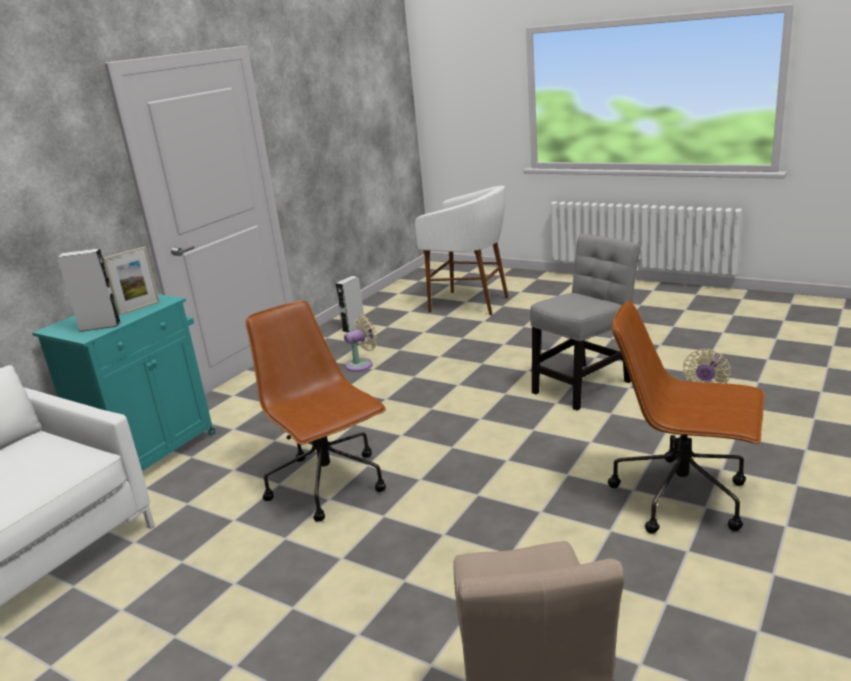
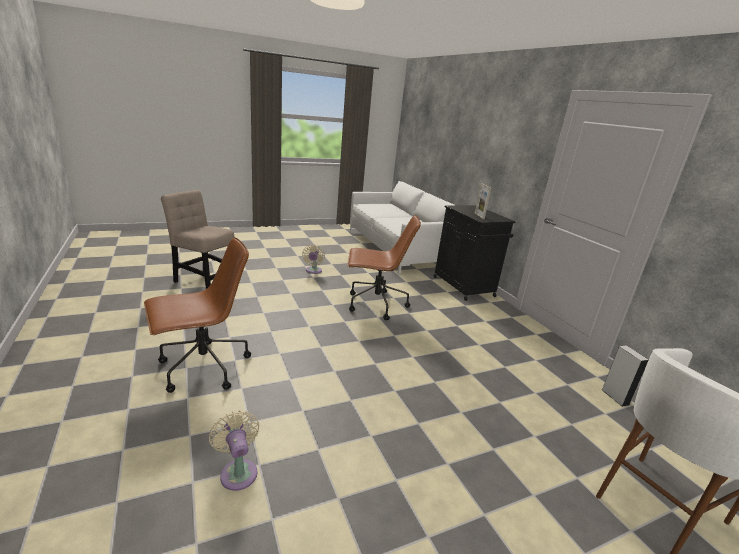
camera: 120 degrees right, 0 degrees up
(100, 326) = (463, 209): grey speaker -> none
(152, 451) = (464, 287): turquoise cabinet -> black cabinet
(362, 364) = (518, 366): beige fan -> beige fan (313, 271)
(584, 384) = (356, 432): grey chair -> none

